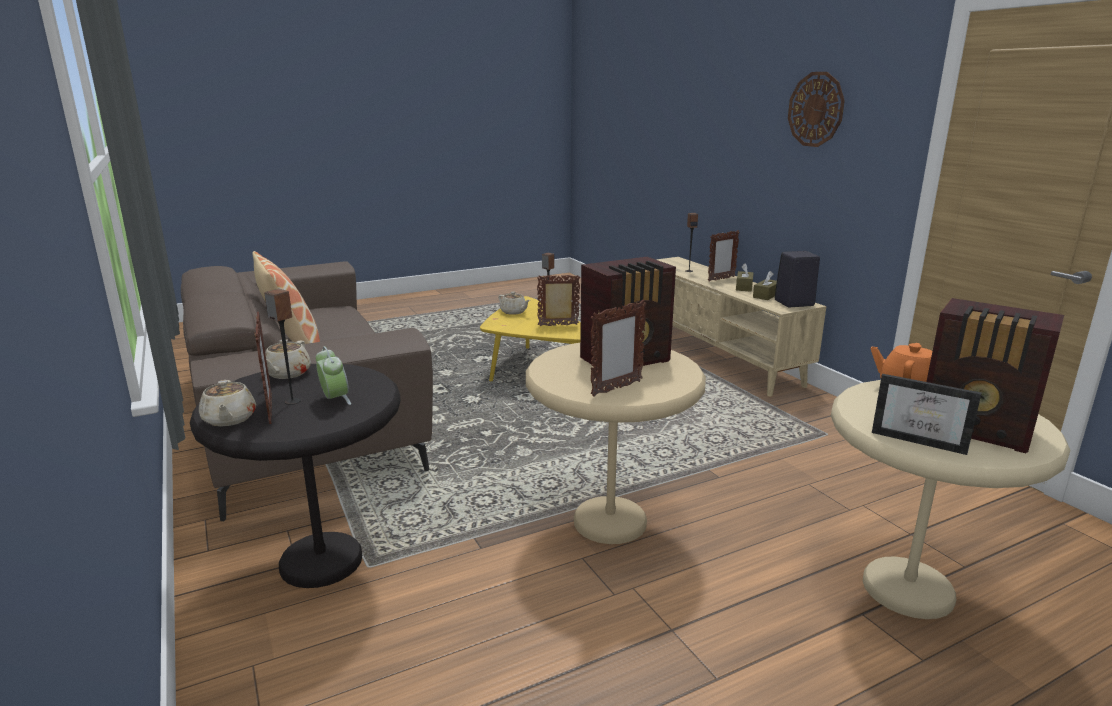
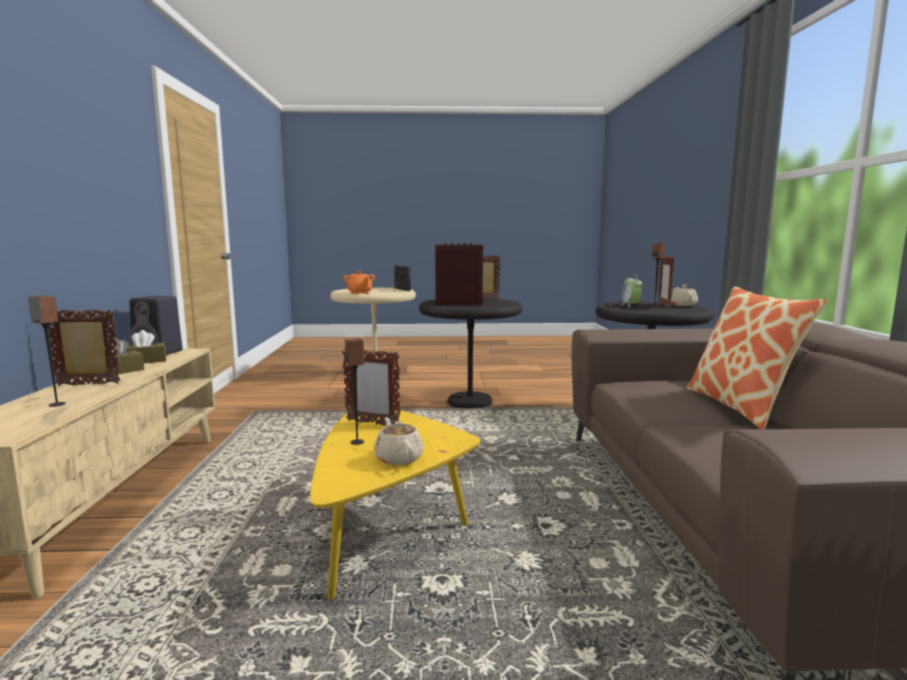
camera: 155 degrees left, 10 degrees down
(287, 374) = (670, 312): beige teapot -> none
(610, 522) = (470, 402): beige side table -> black side table
(816, 109) = (83, 134): wall clock -> none
(977, 430) = (373, 289): radio -> none

